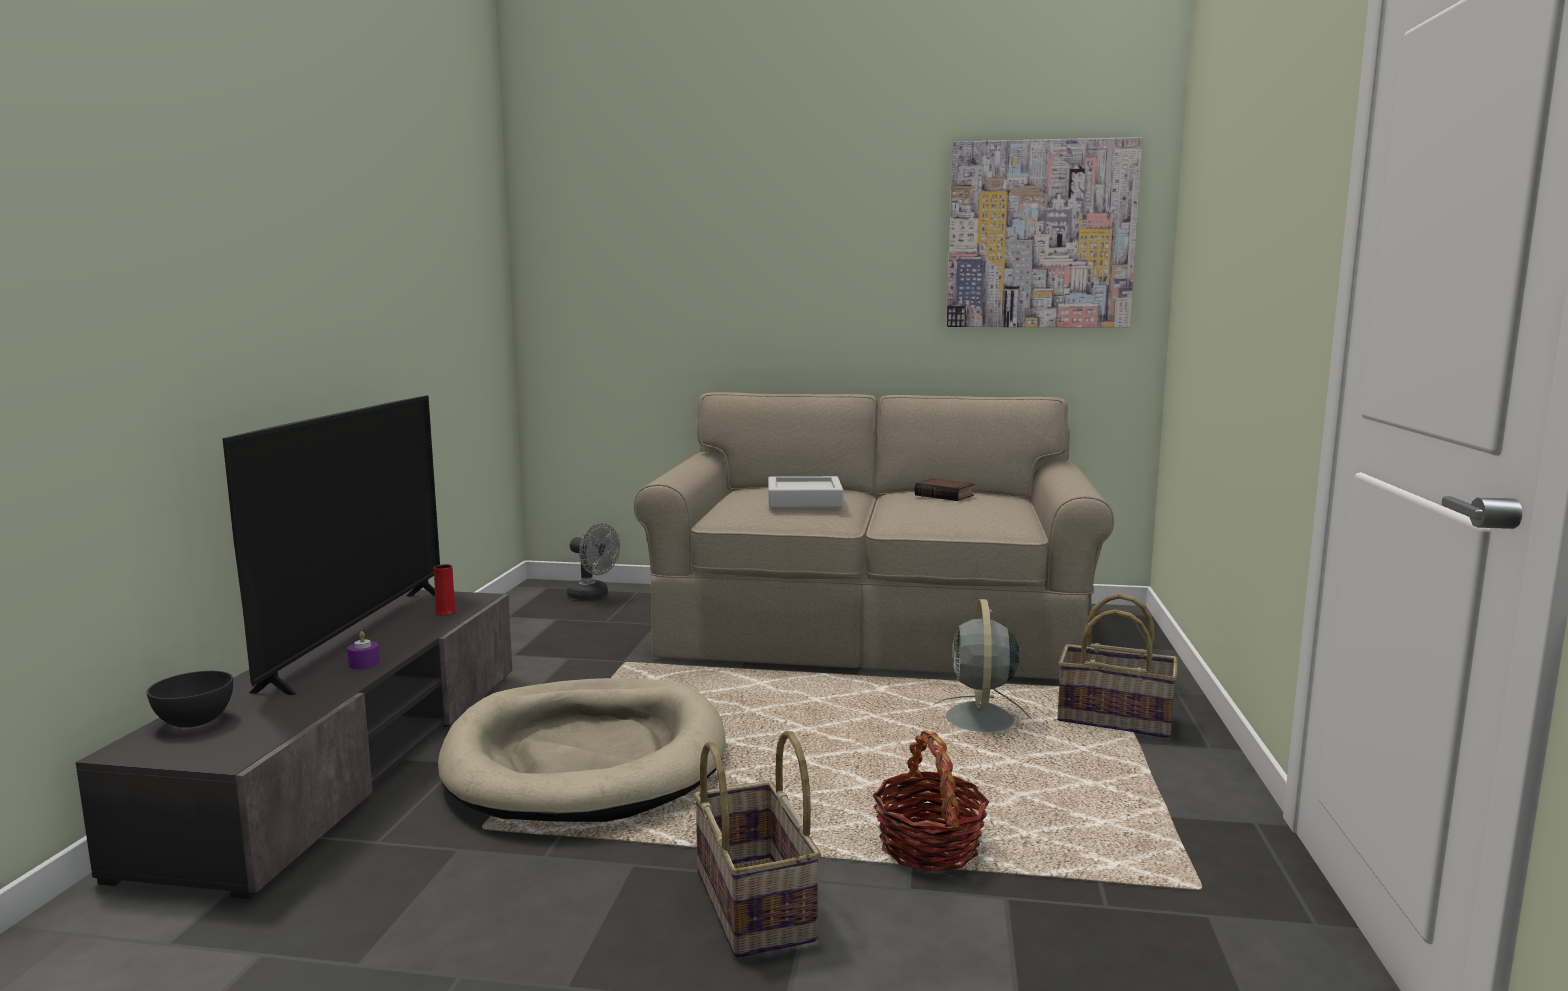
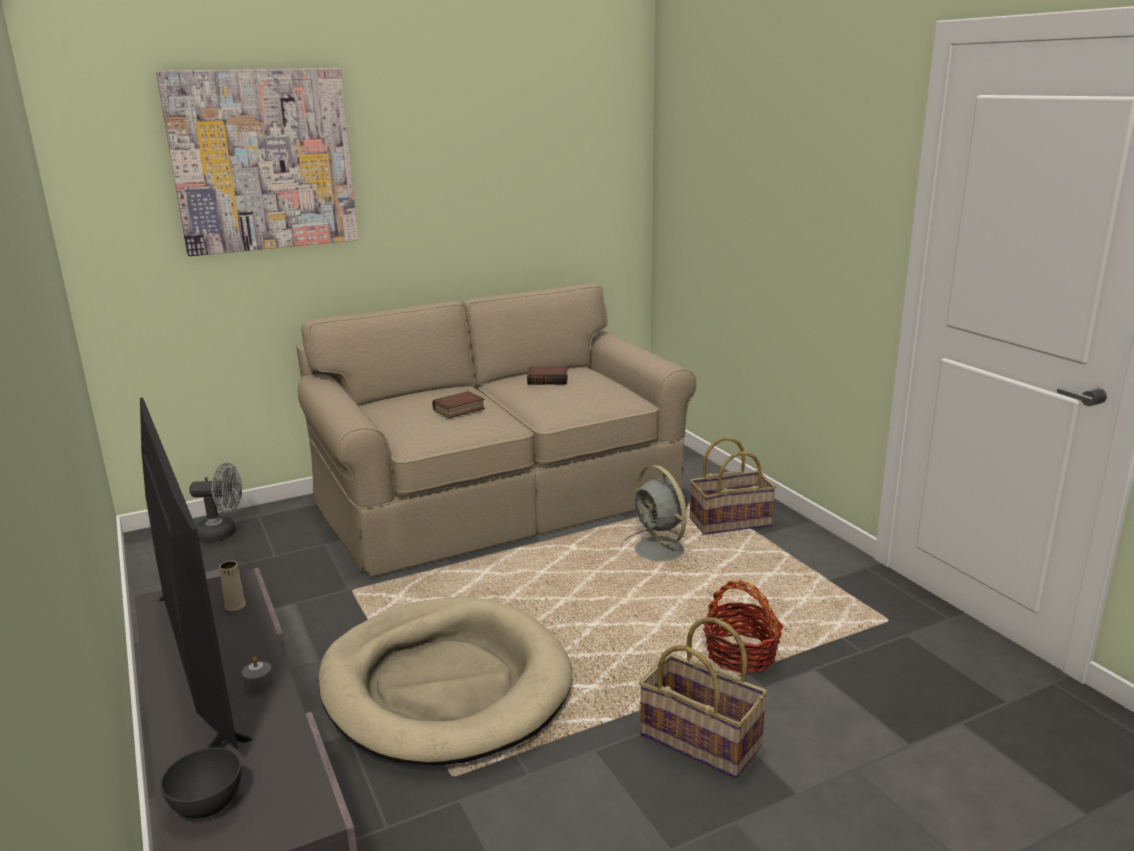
camera: 35 degrees left, 10 degrees up
(364, 664) = (259, 685): purple candle -> grey candle
(446, 612) = (235, 606): red vase -> beige vase
(804, 500) = (459, 410): grey tray -> book
(1040, 235) = (564, 152): picture -> picture (263, 161)

